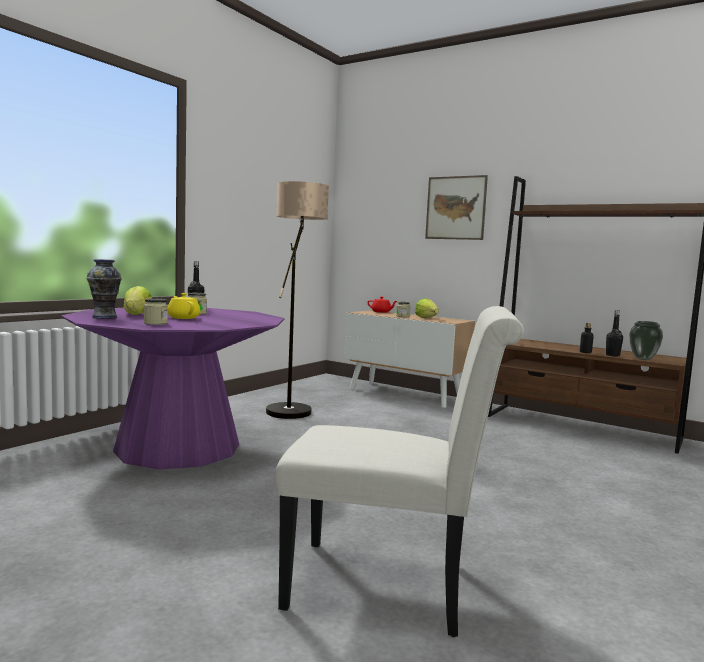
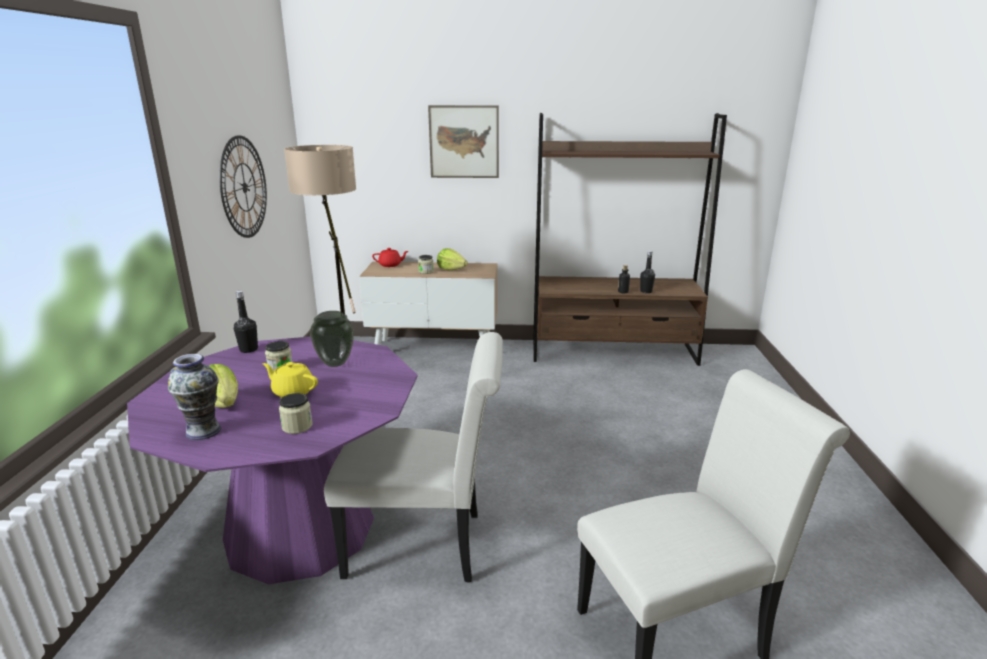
camera: 30 degrees left, 15 degrees up
(247, 477) = (425, 545): none -> white chair
(260, 220) = (244, 187): none -> wall clock
(642, 359) = (671, 292): vase -> vase (334, 363)

